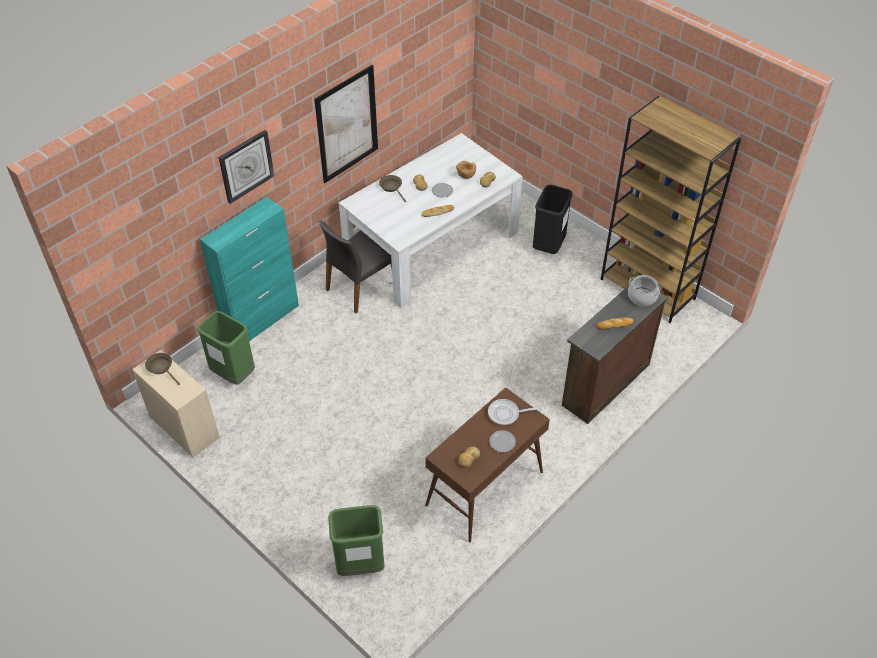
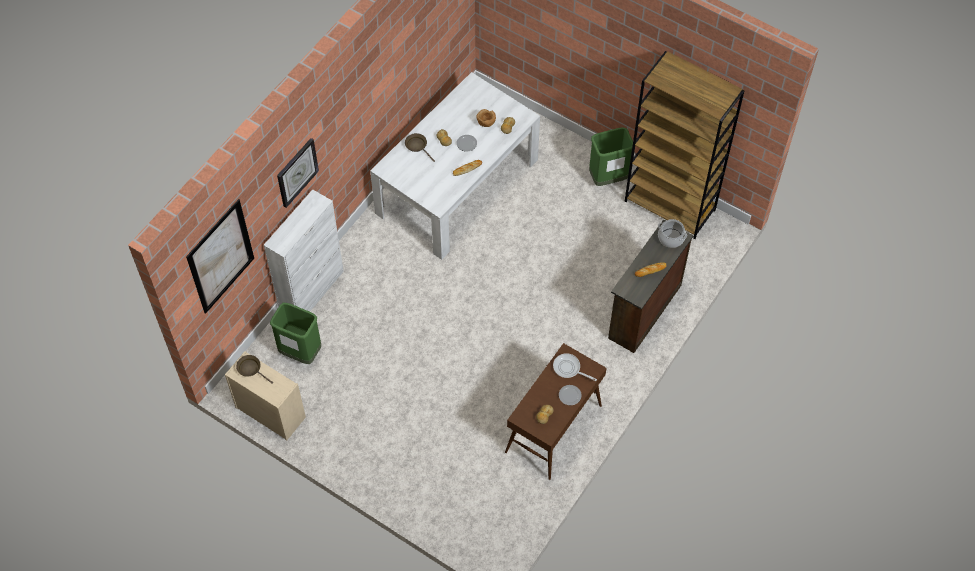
camera: 10 degrees left, 10 degrees up
(262, 320) = (312, 292): turquoise cabinet -> white cabinet
(347, 124) = (373, 102): picture -> picture (221, 257)
(360, 287) = (398, 243): grey chair -> none
(360, 565) = (460, 514): green trash can -> green trash can (608, 178)
(506, 414) = (568, 368): frying pan -> frying pan turned 45 degrees clockwise
(548, 247) = (570, 172): black trash can -> none

